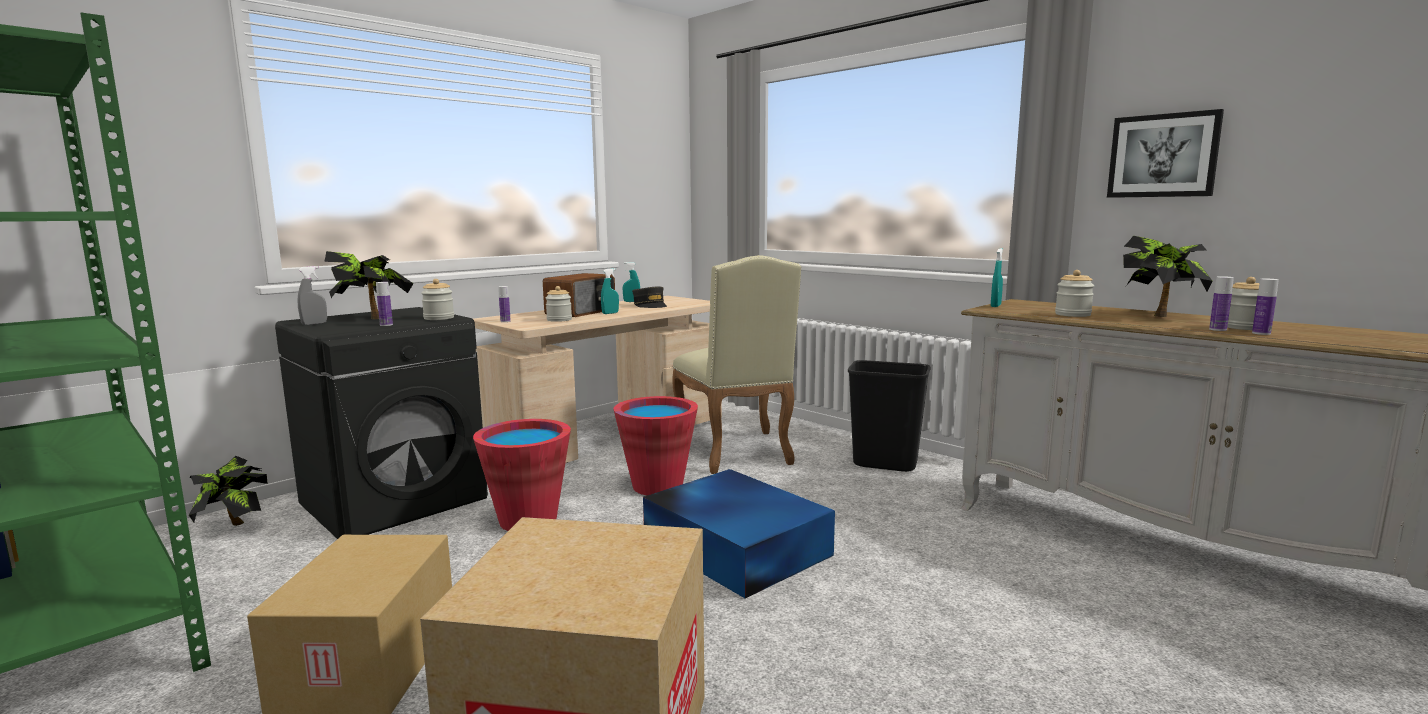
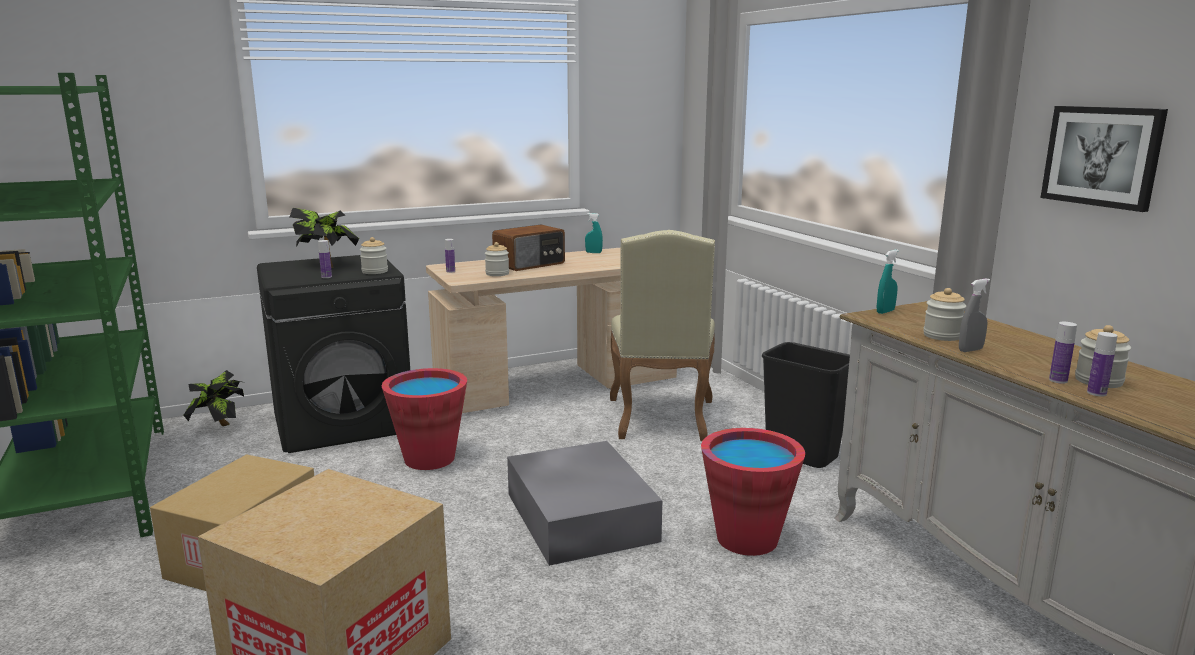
camera: 20 degrees right, 5 degrees up
(314, 324) = (278, 270): grey spray bottle -> grey spray bottle (970, 350)
(610, 313) = (552, 268): turquoise spray bottle -> none
(650, 305) = (603, 260): grey cap -> none
(657, 486) = (560, 444): red bucket -> red bucket (747, 539)
(735, 546) = (580, 515): blue storage box -> grey storage box
(1160, 314) = (1047, 347): potted plant -> none

